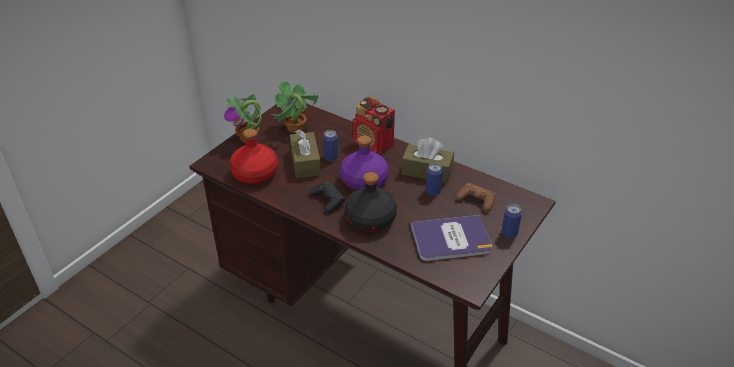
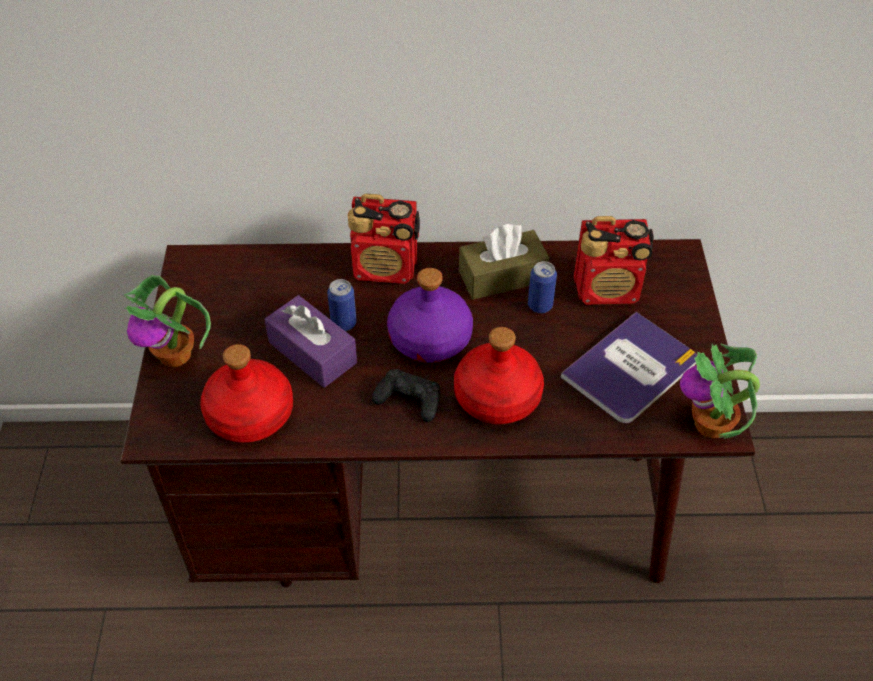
camera: 35 degrees left, 10 degrees up
(295, 129) = (238, 300): potted plant -> potted plant (711, 425)
(305, 162) = (312, 352): brown tissue box -> purple tissue box
(370, 219) = (498, 398): black bottle -> red bottle
(476, 200) = (608, 290): brown game controller -> radio
(509, 233) = (692, 319): can -> none

